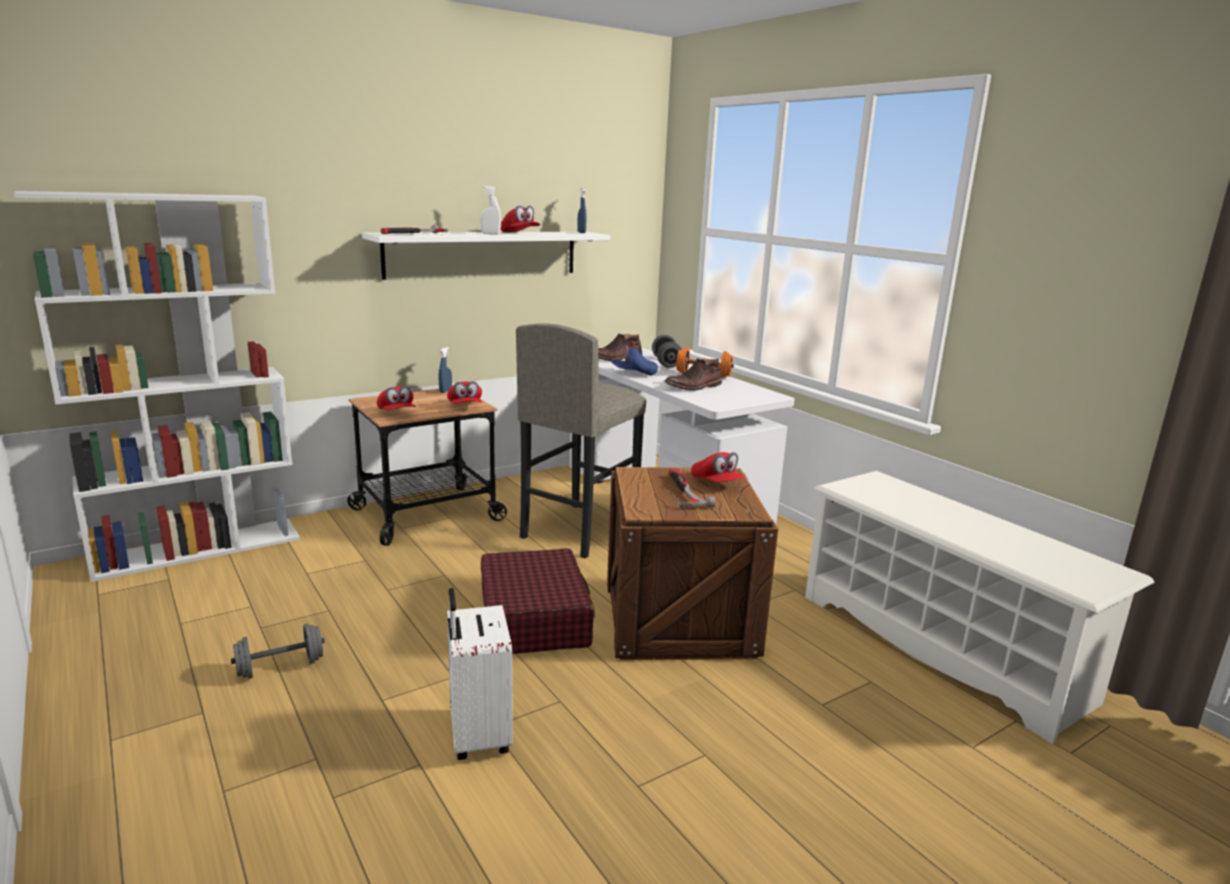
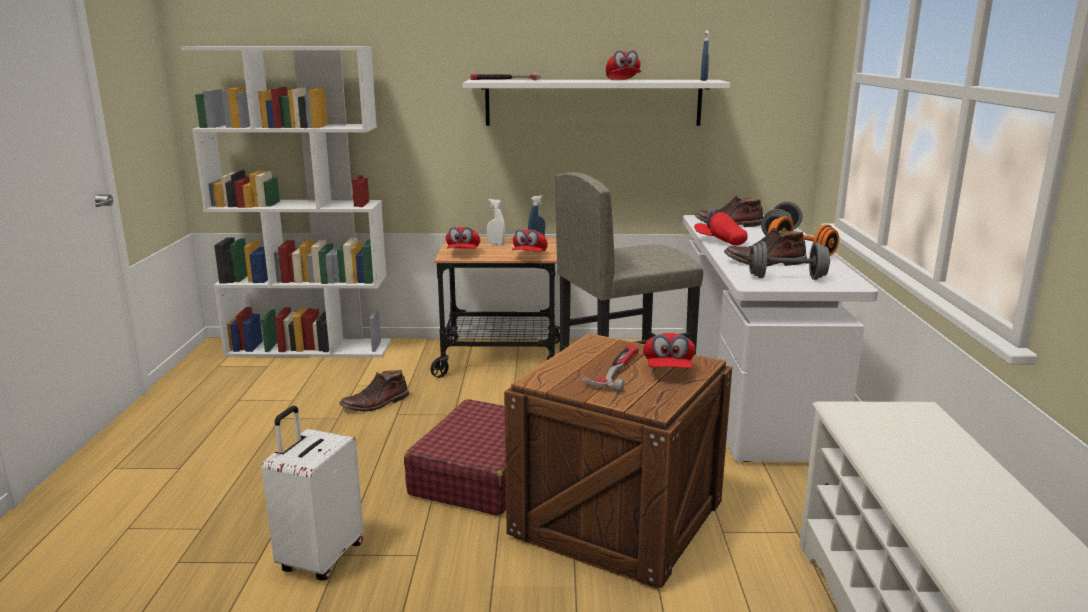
camera: 35 degrees right, 0 degrees up
(280, 667) = (258, 452): grey dumbbell -> grey dumbbell (786, 278)
(352, 585) = (376, 404): none -> brown boot
(490, 234) = (587, 81): white spray bottle -> white spray bottle (496, 244)
(634, 373) = (720, 241): blue cap -> red cap

